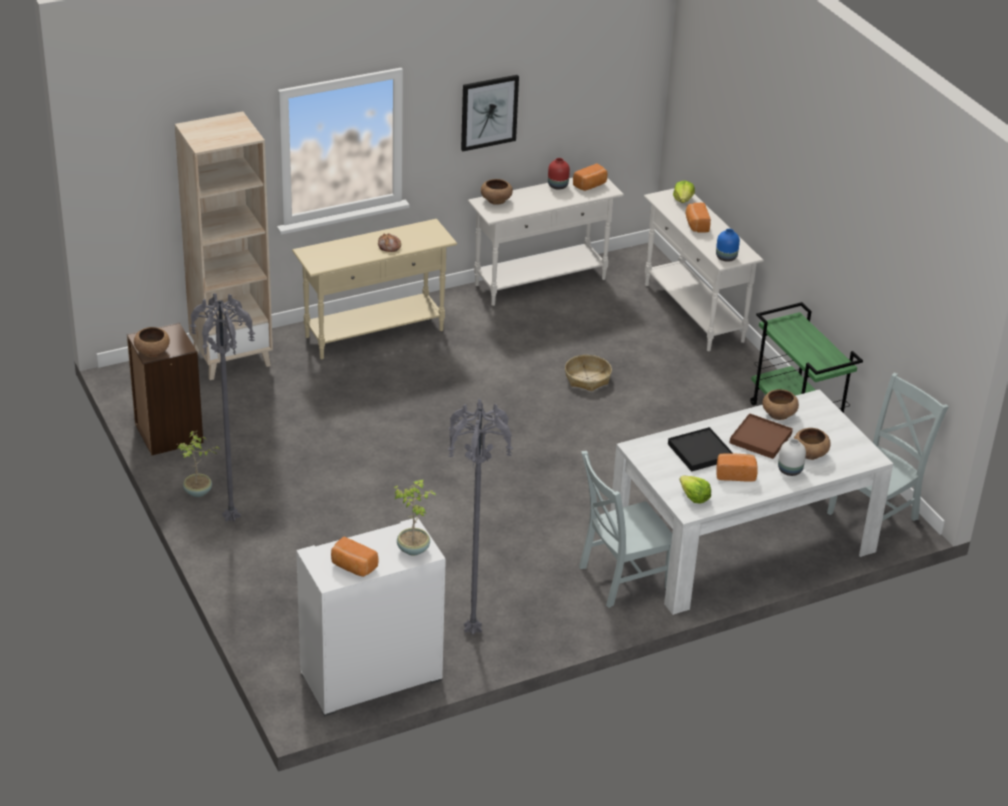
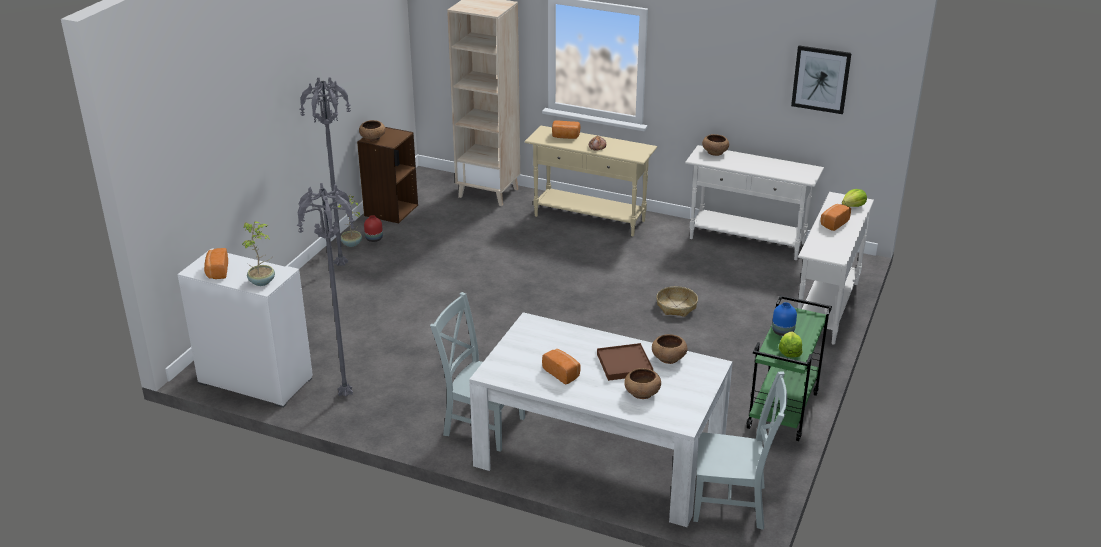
camera: 50 degrees right, 5 degrees down
(489, 112) = (721, 74): picture -> picture (821, 79)
(557, 185) = (774, 161): red vase -> red vase (374, 238)
(591, 185) = (799, 171): bread -> bread (565, 137)
(694, 497) = (507, 369): lettuce -> lettuce (789, 352)
(700, 452) = (566, 347): black tray -> none
(725, 257) = (817, 250): blue vase -> blue vase (782, 331)
(790, 470) = (605, 394): white vase -> none

